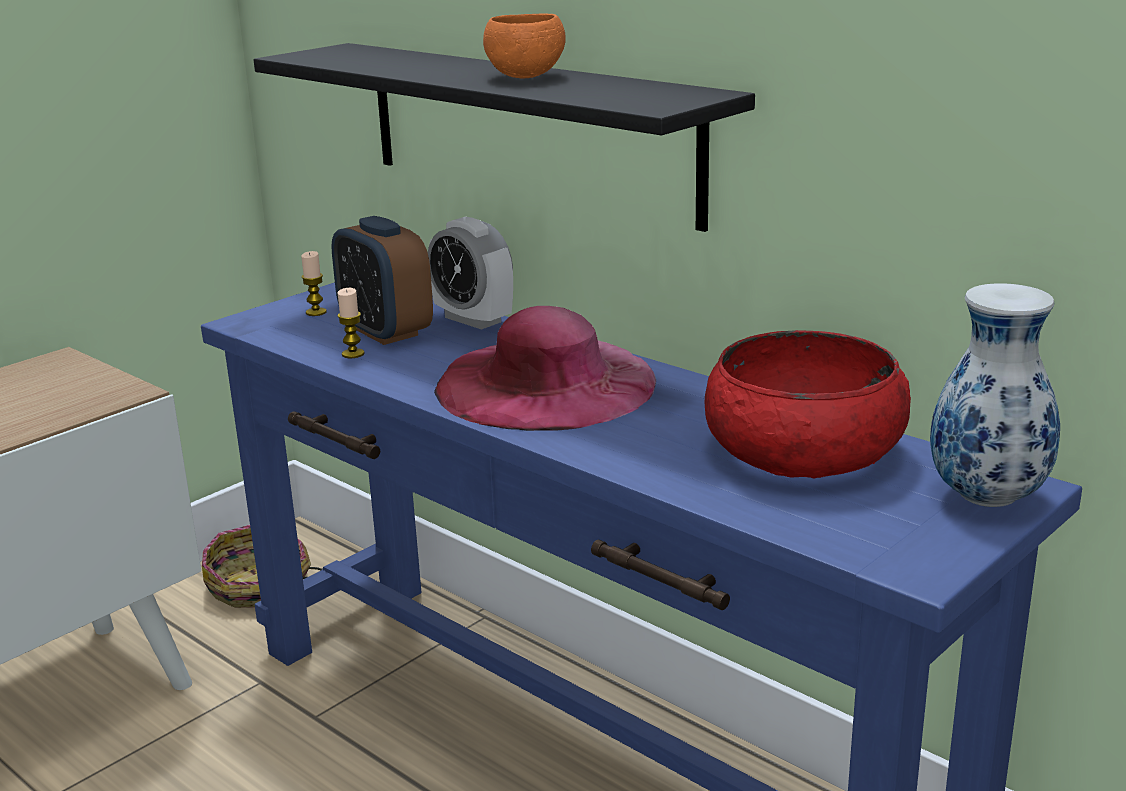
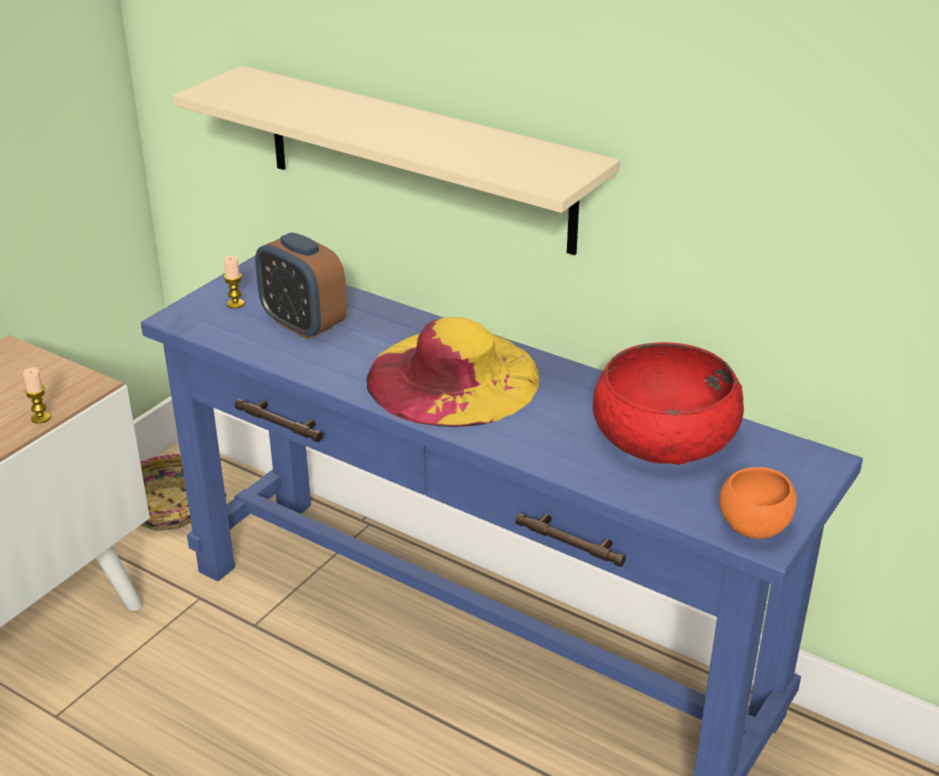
camera: 10 degrees left, 10 degrees up
(353, 354) = (285, 351): candle -> candle (41, 418)
(473, 319) = (371, 307): alarm clock -> none
(525, 76) = (427, 131): orange bowl -> orange bowl (753, 527)
(527, 130) = (417, 159): black shelf -> beige shelf
(546, 384) = (453, 377): pink hat -> yellow hat
(989, 499) = (802, 474): vase -> none

